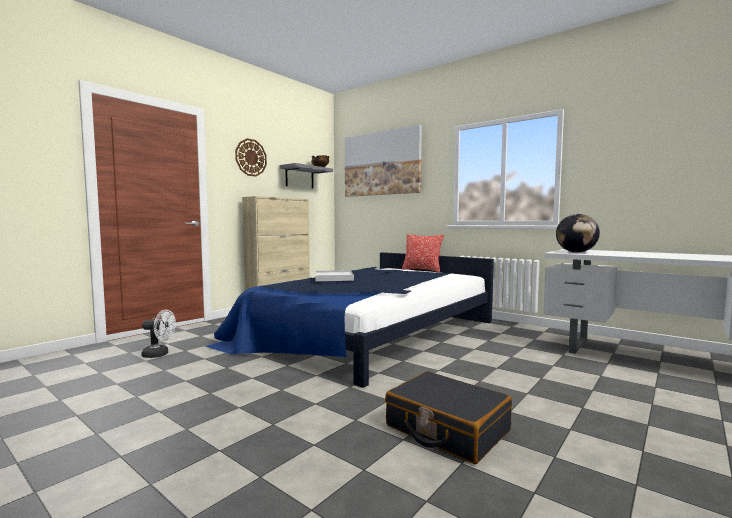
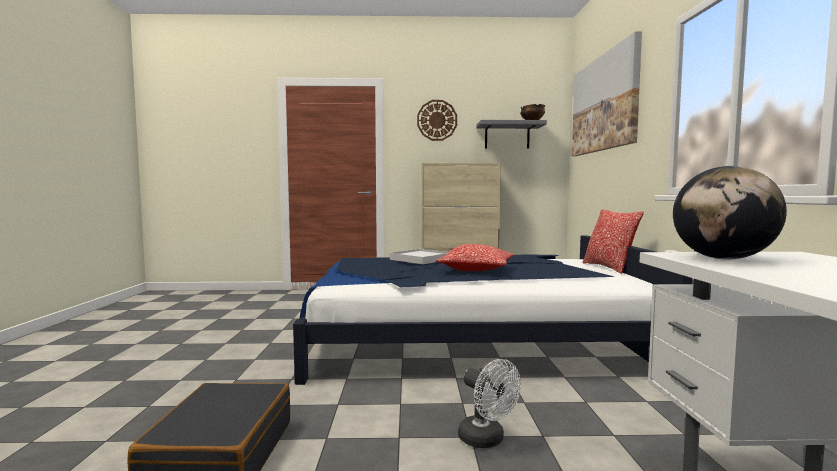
camera: 50 degrees right, 0 degrees up
(159, 354) = (284, 307): white fan -> white fan (487, 440)
(388, 279) = (476, 270): none -> pillow

